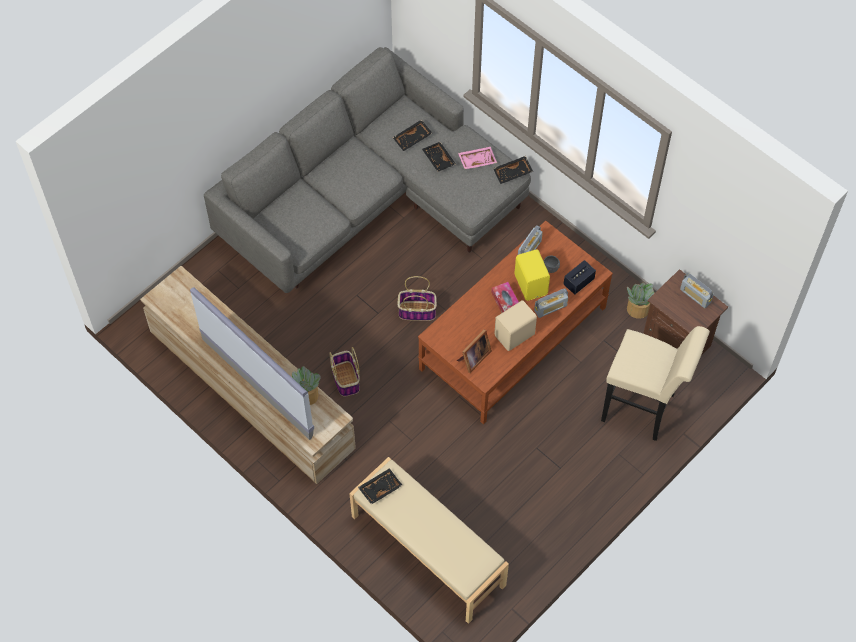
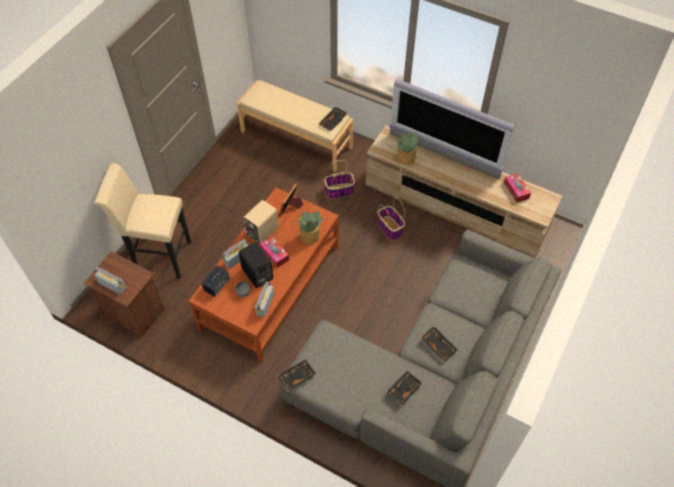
camera: 165 degrees right, 5 degrees down
(191, 318) = (516, 190): none -> tissue box
(417, 311) = (353, 290): basket -> basket (339, 191)
(438, 160) = (371, 373): black tray -> black tray (439, 345)
(477, 160) = (334, 382): pink tray -> none
(531, 284) = (257, 275): yellow speaker -> black speaker
(637, 309) = (170, 334): potted plant -> potted plant (310, 236)

